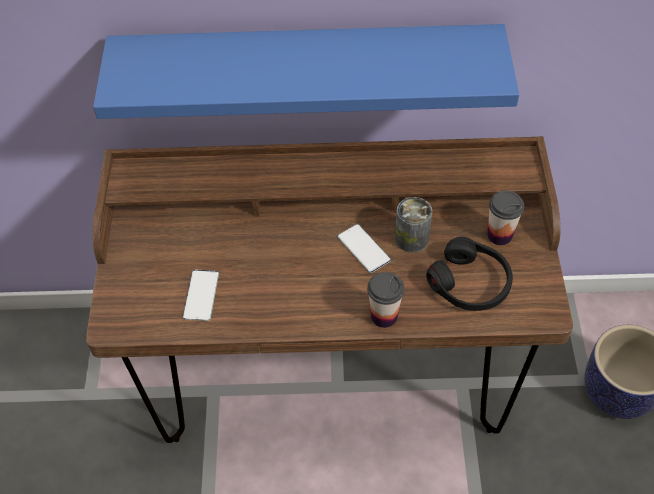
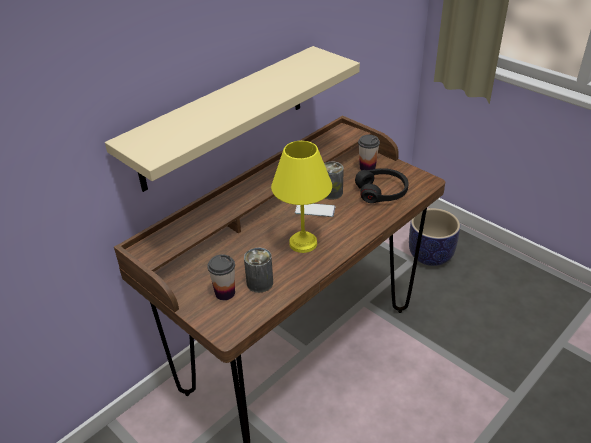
camera: 45 degrees left, 15 degrees down
(201, 295) = (260, 283): phone -> can
(300, 282) = (304, 243): none -> yellow table lamp
(307, 66) = (224, 117): blue shelf -> beige shelf
(384, 316) = (364, 228): cup -> cup (225, 293)

